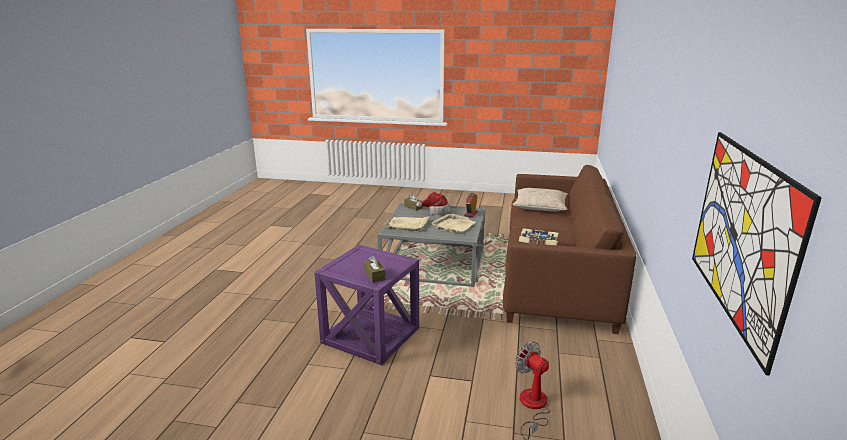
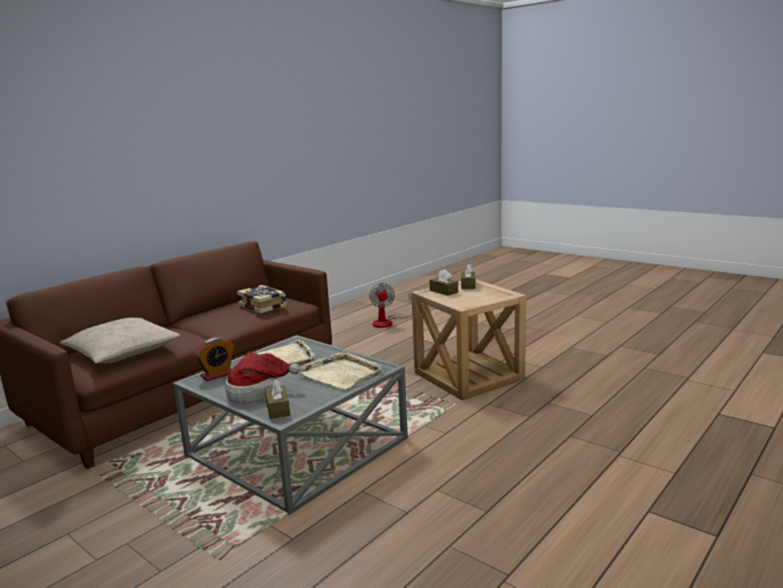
camera: 150 degrees left, 5 degrees down
(370, 335) = (468, 376): purple side table -> beige side table
(390, 263) = (443, 291): none -> brown tissue box
(741, 236) = (360, 147): picture -> none

